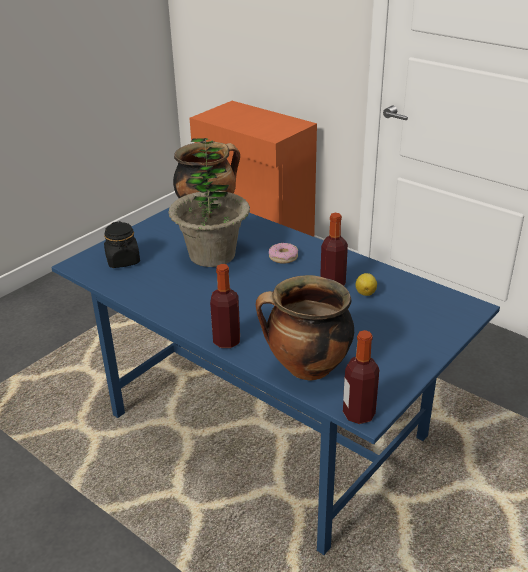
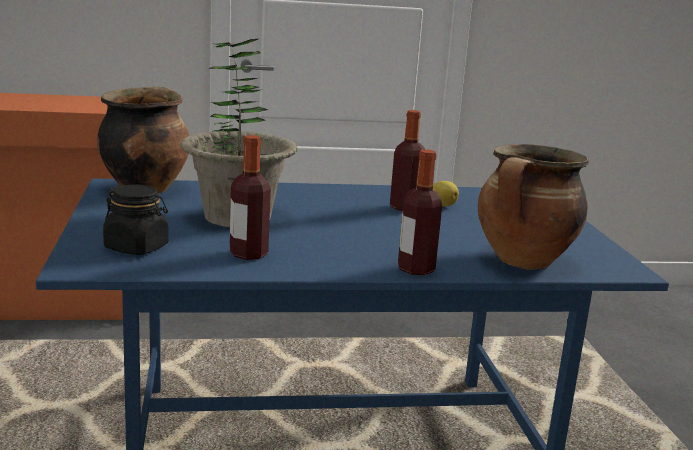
camera: 50 degrees left, 15 degrees down
(283, 257) = (315, 201): donut -> none
(358, 414) = (625, 273): bottle -> bottle (248, 254)

